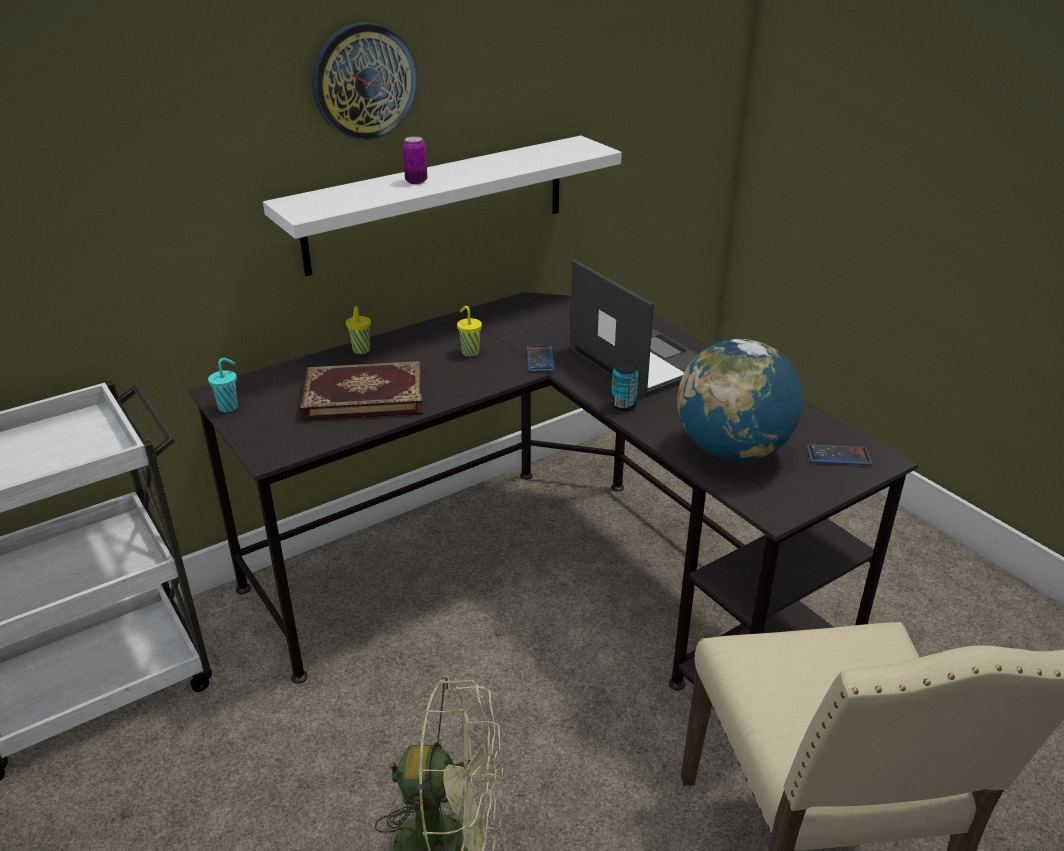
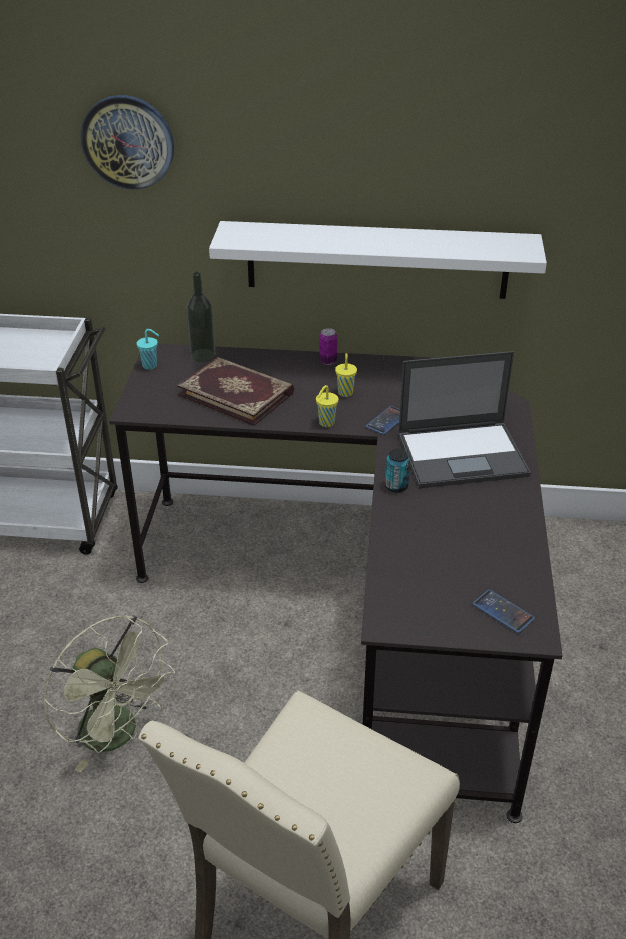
camera: 40 degrees right, 5 degrees up
(277, 376) = (203, 355): none -> bottle
(361, 351) = (275, 359): yellow cup -> yellow cup (326, 423)
(364, 81) = (317, 146): wall clock -> wall clock (128, 142)
(416, 181) = (340, 238): can -> can (328, 361)
(639, 358) = (463, 454): laptop -> laptop turned 75 degrees clockwise
(732, 451) = (424, 563): globe -> none

